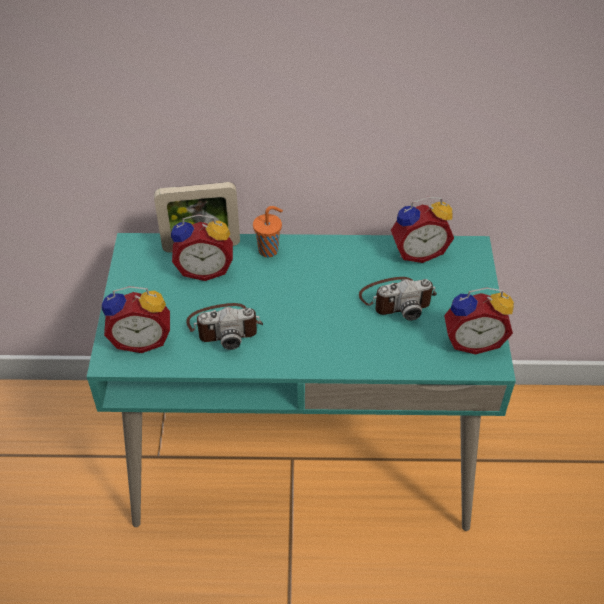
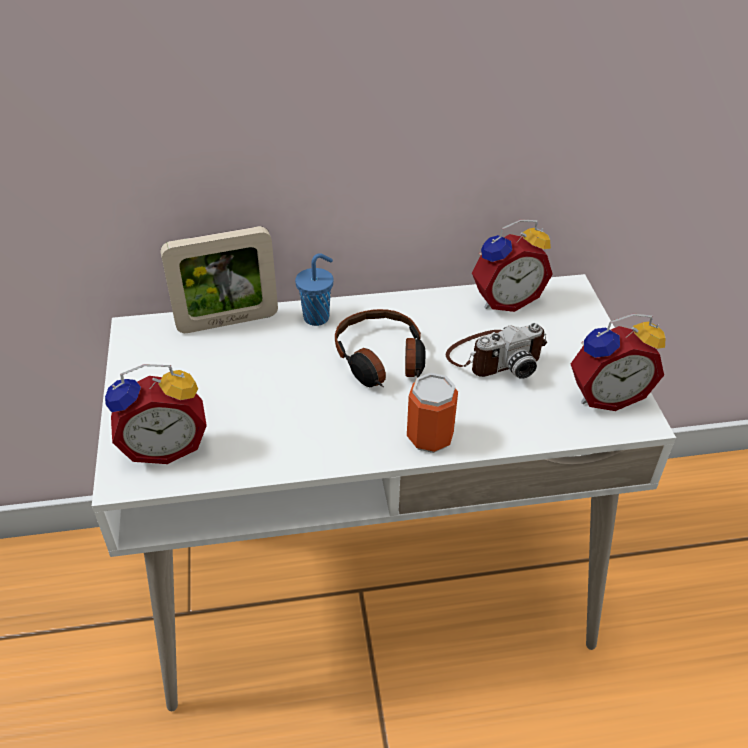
camera: 10 degrees left, 5 degrees down
(205, 269) = (237, 348): alarm clock -> none
(225, 326) = (278, 415): camera -> none
(269, 250) = (318, 317): orange cup -> blue cup
(302, 455) = (371, 585): turquoise desk -> white desk
(309, 291) = (381, 360): none -> headphones
(331, 357) = (430, 437): none -> can

